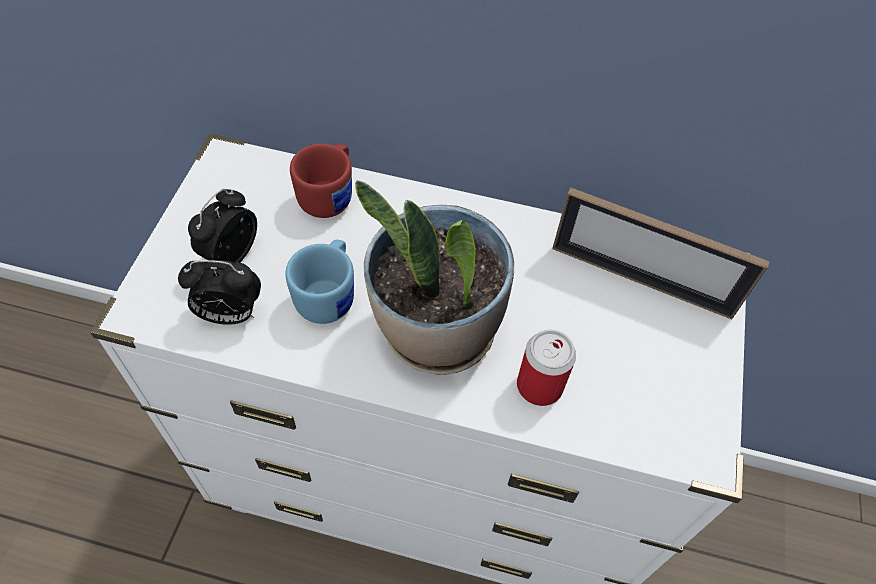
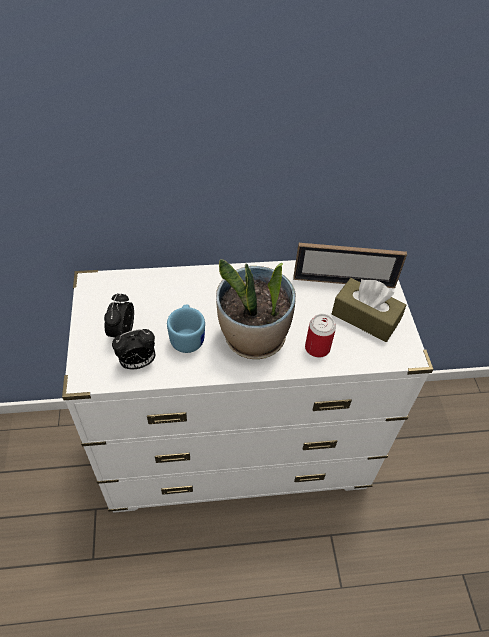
camera: 20 degrees left, 5 degrees down
(330, 195) = (162, 285): red mug -> none
(652, 358) = (365, 318): none -> brown tissue box

